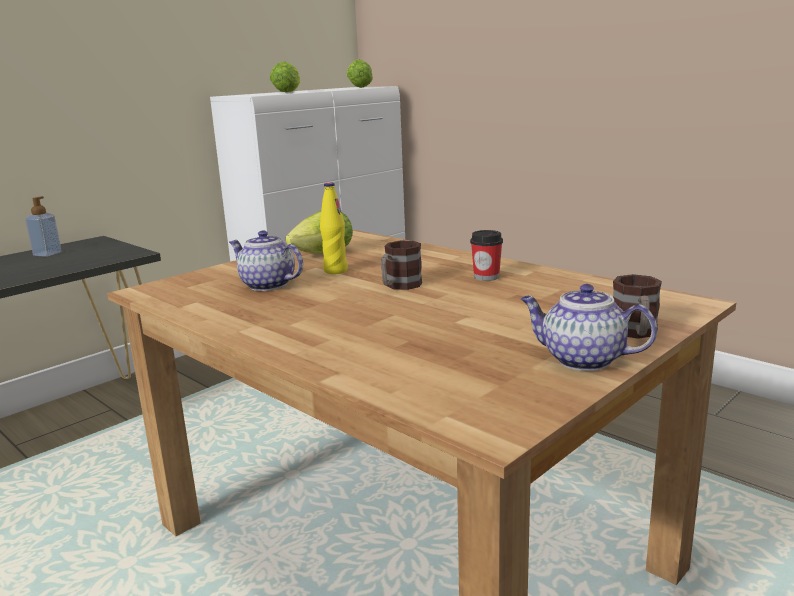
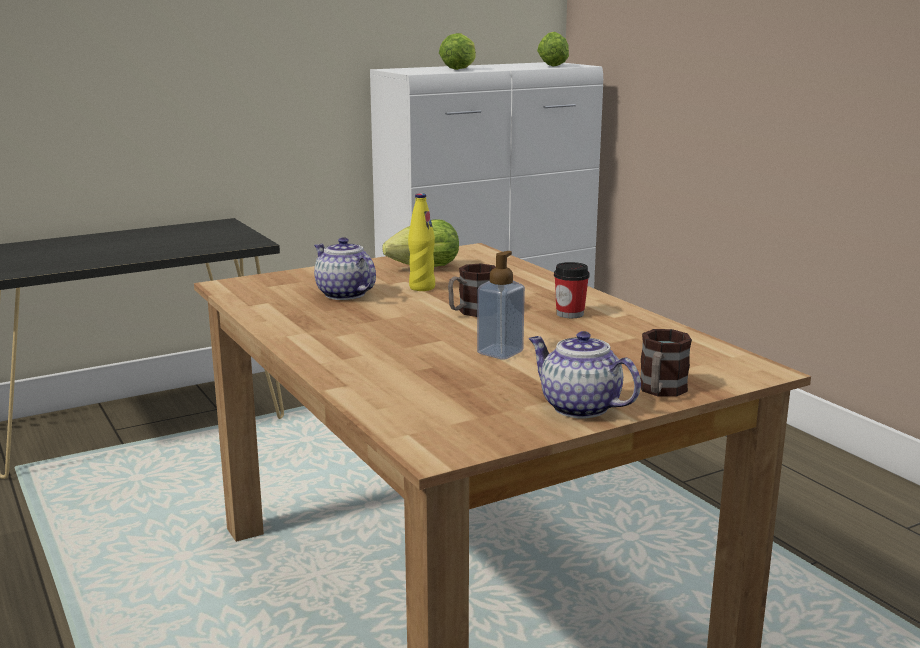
camera: 15 degrees right, 0 degrees up
(47, 254) = (170, 233): soap dispenser -> soap dispenser (500, 352)

